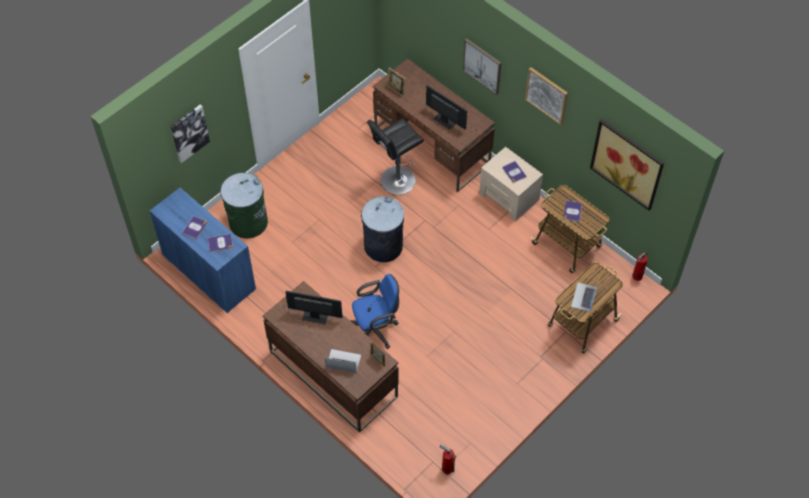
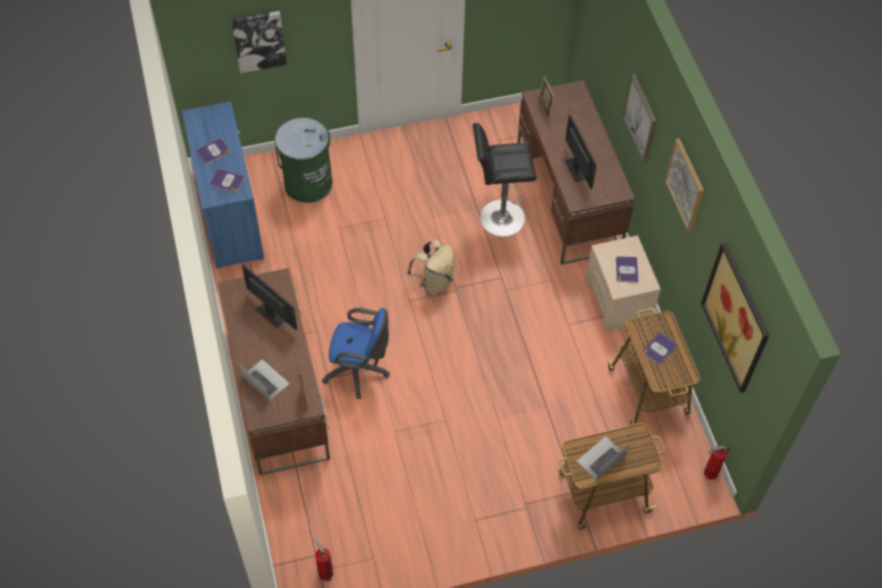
camera: 30 degrees right, 0 degrees up
(383, 246) = (434, 282): grey trash can -> beige backpack

